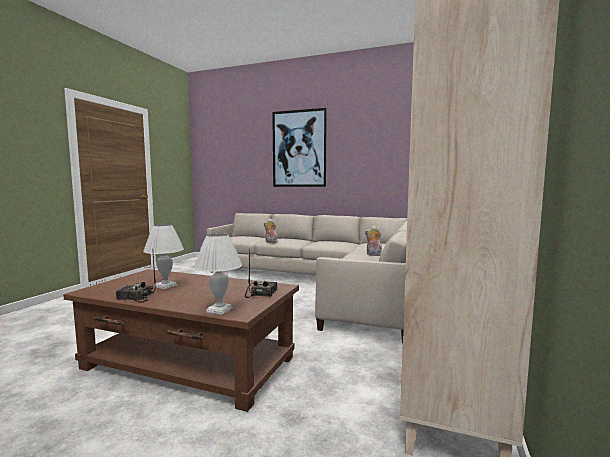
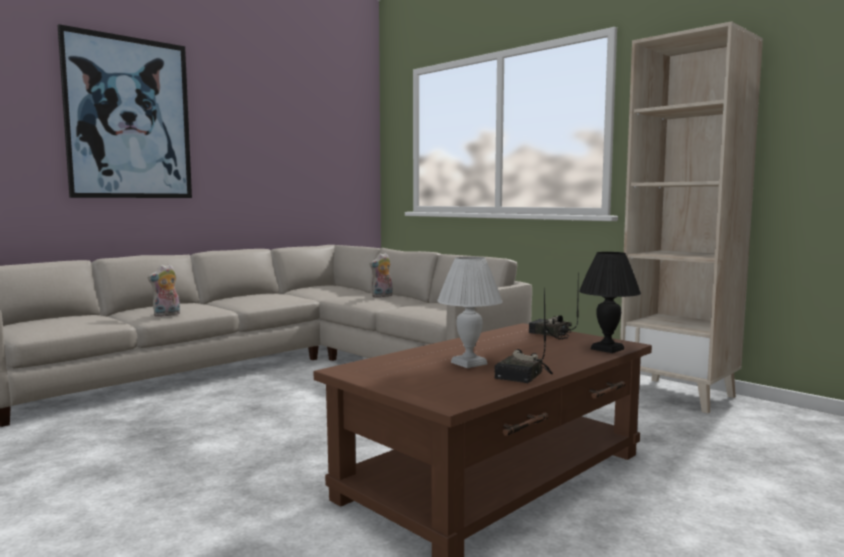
camera: 65 degrees left, 0 degrees up
(219, 310) = (606, 349): white table lamp -> black table lamp

